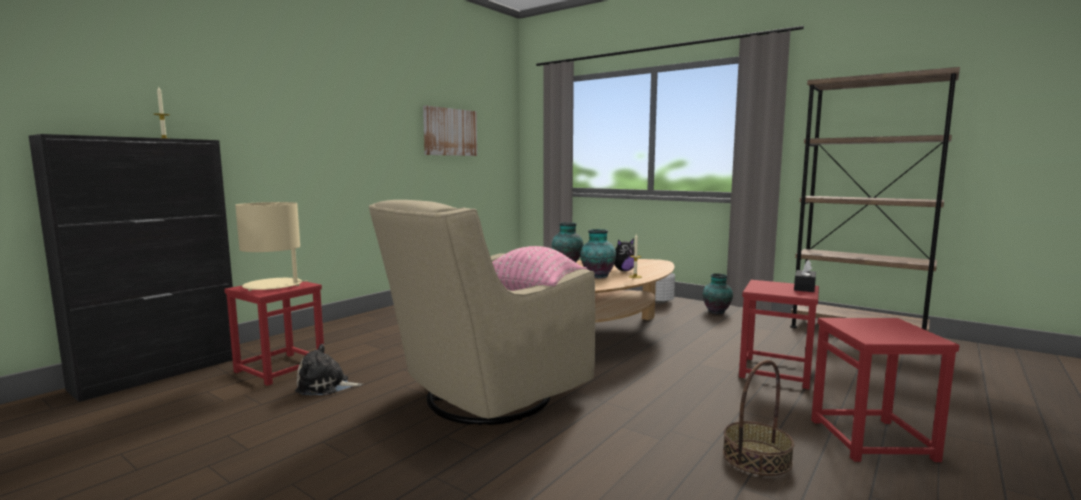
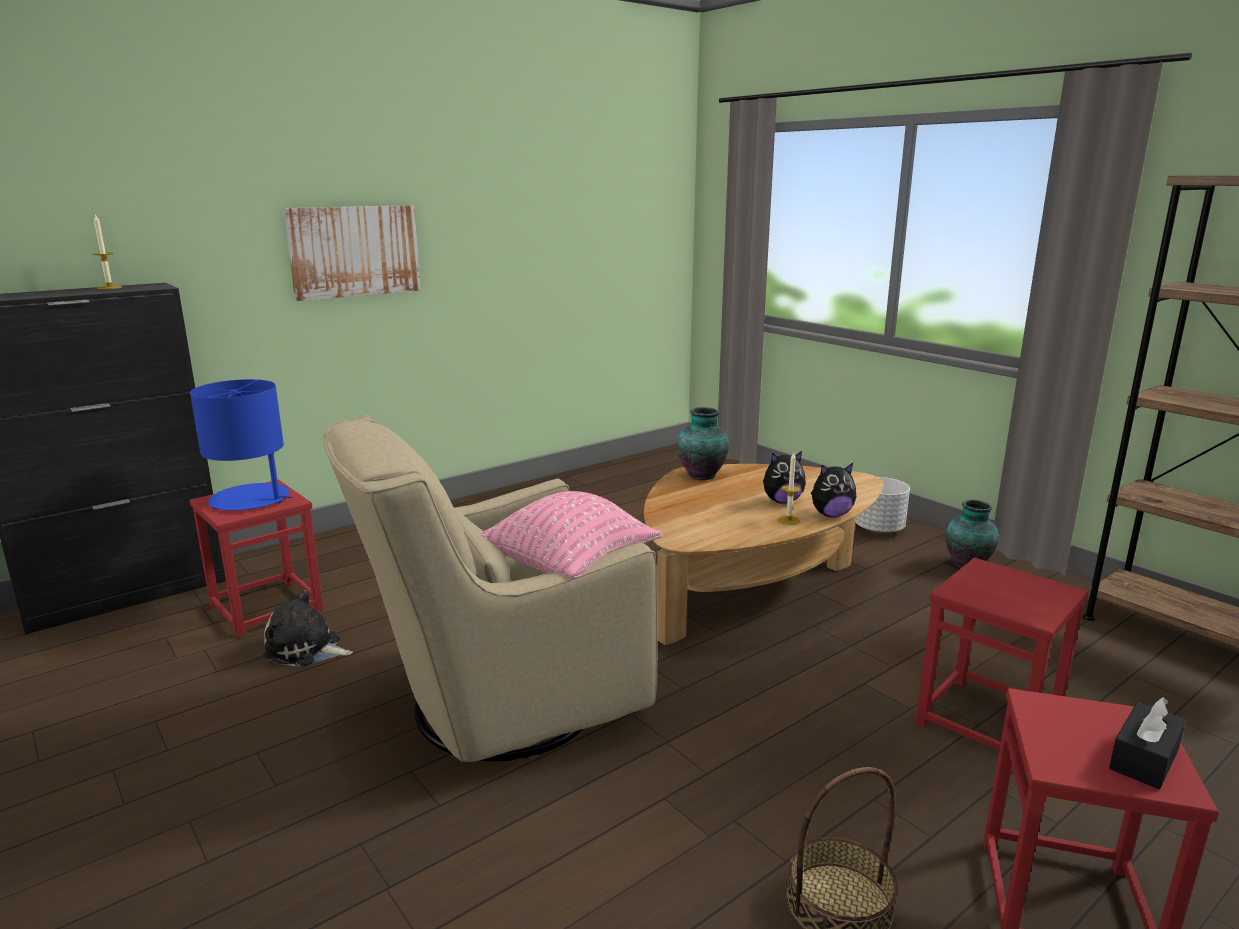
camera: 15 degrees right, 10 degrees up
(273, 285) = (250, 499): beige table lamp -> blue table lamp
(450, 132) = (563, 226): picture -> picture (354, 251)
(597, 276) = (726, 513): vase -> none
(656, 273) = (831, 515): none -> plush toy
(804, 288) = (1054, 595): black tissue box -> black tissue box (1144, 759)

